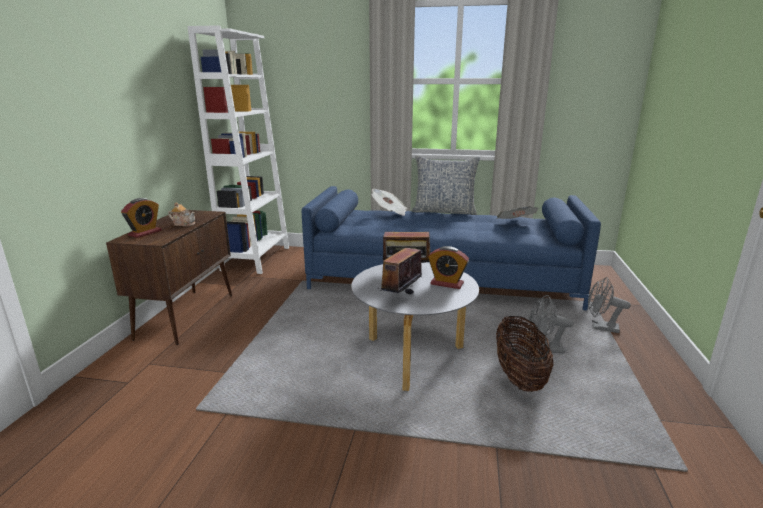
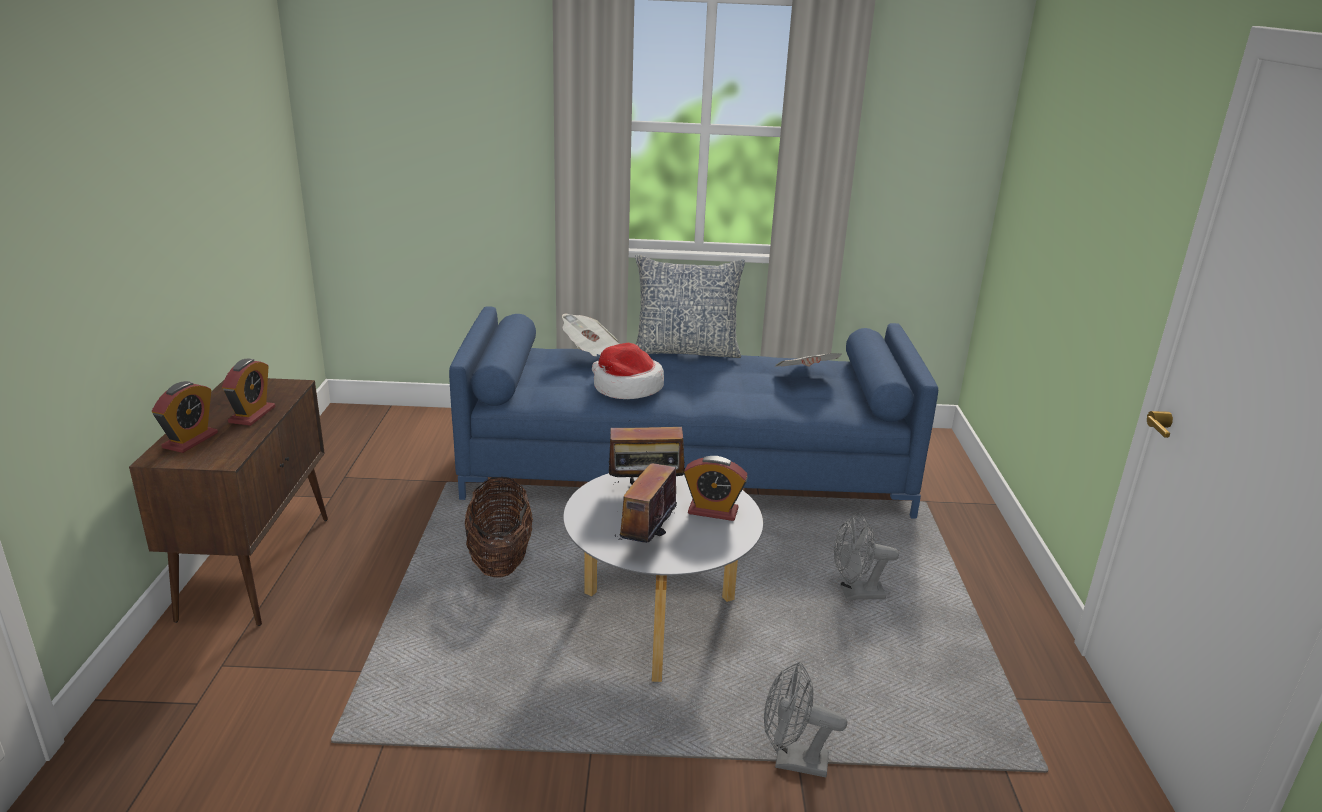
camera: 10 degrees left, 5 degrees up
(184, 224) = (252, 415): teapot -> alarm clock
(256, 258) = (350, 437): white bookcase -> none
(405, 225) = (626, 388): none -> hat
(519, 377) = (822, 644): basket -> basket (500, 559)
(600, 327) = (936, 549): grey fan -> grey fan (792, 761)

